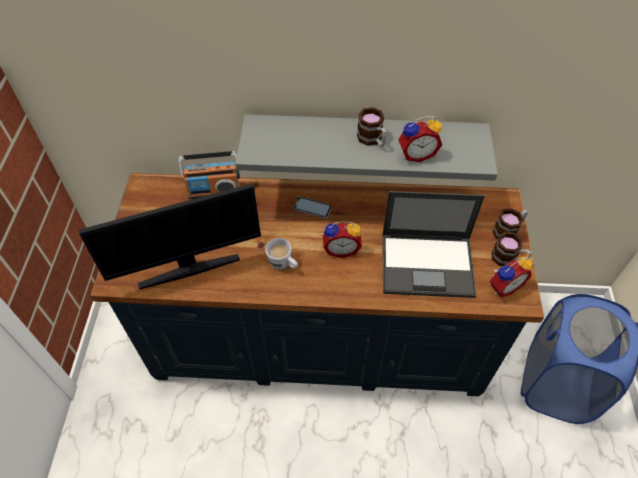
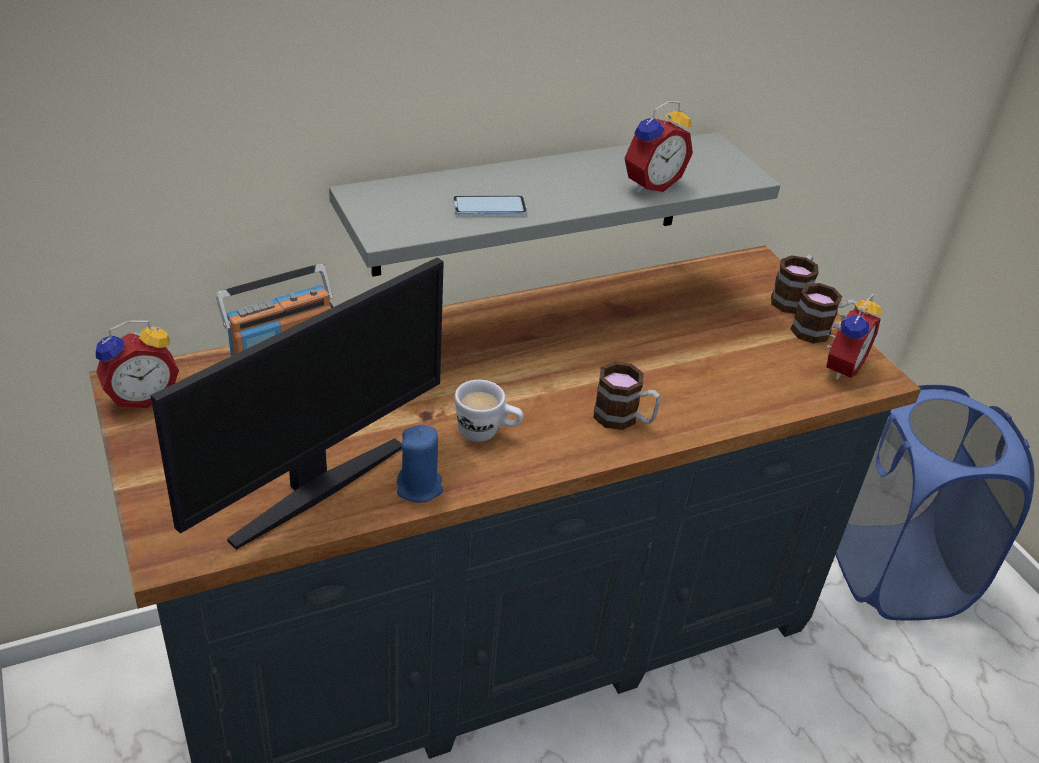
camera: 30 degrees left, 15 degrees down
(234, 285) = (419, 487): none -> blue candle
(312, 208) = (478, 341): phone -> phone (489, 207)
(341, 249) = (567, 385): alarm clock -> alarm clock (141, 396)
(372, 140) = (570, 180): mug -> mug (624, 418)
(428, 265) = (715, 369): laptop -> none

